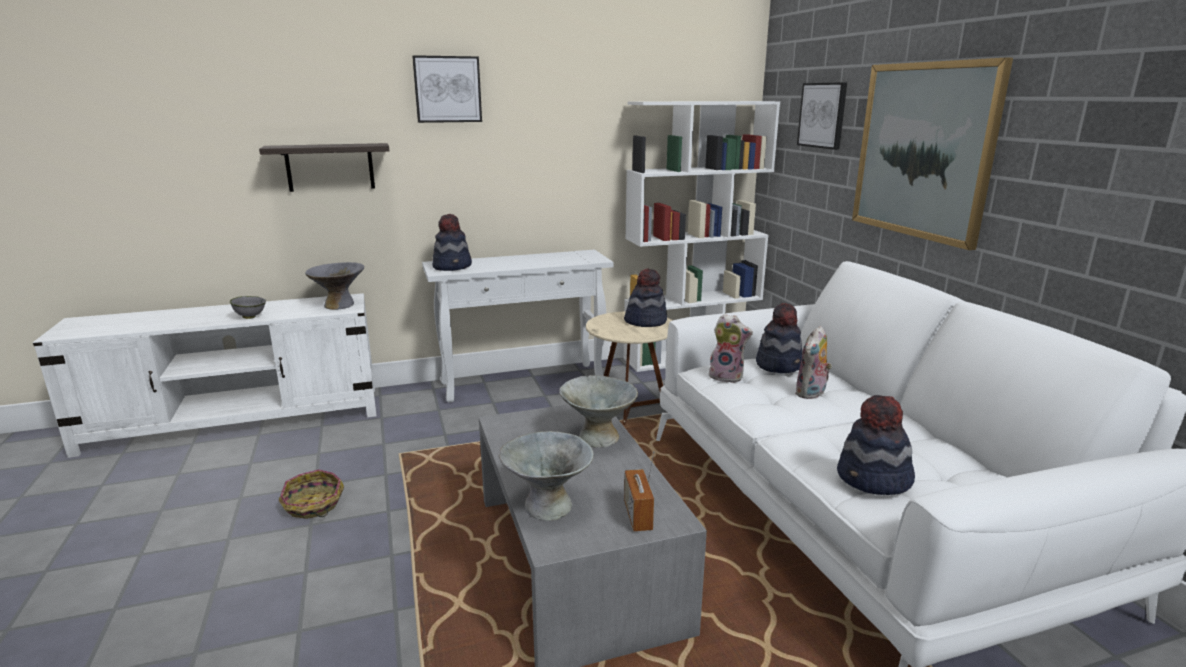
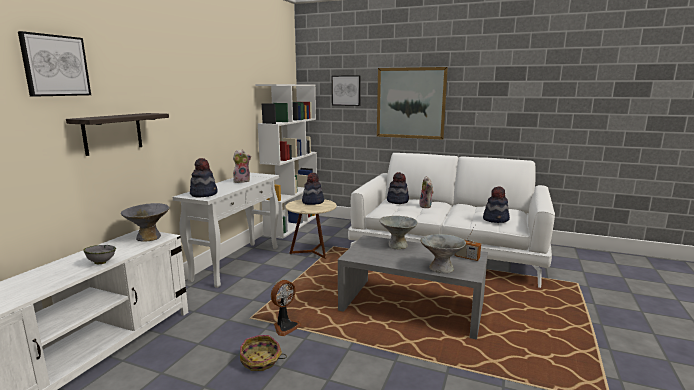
camera: 50 degrees left, 5 degrees down
(403, 484) = (285, 326): none -> fan
(447, 89) = (178, 75): picture -> picture (55, 65)
(727, 376) = (391, 210): plush toy -> plush toy (242, 181)

